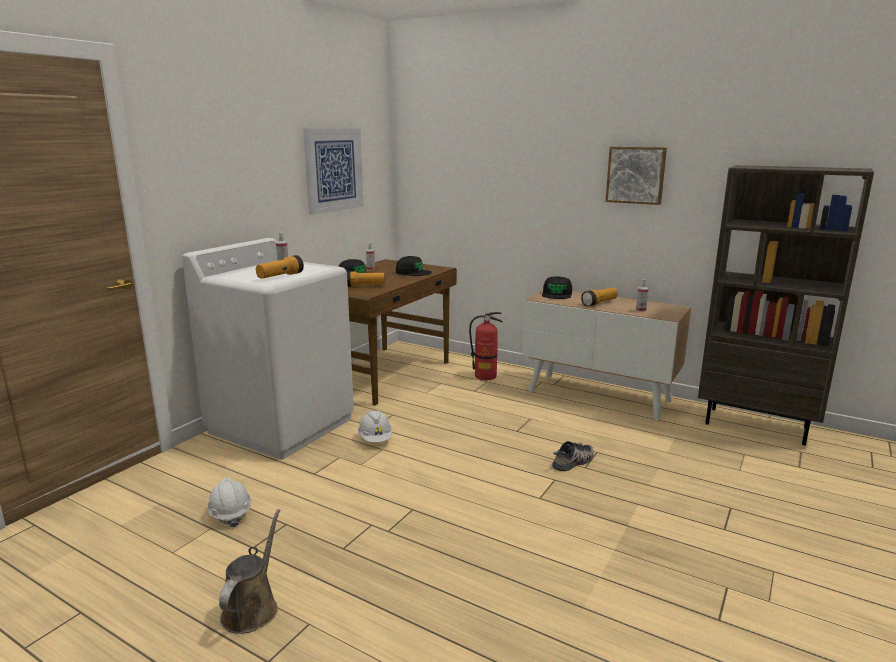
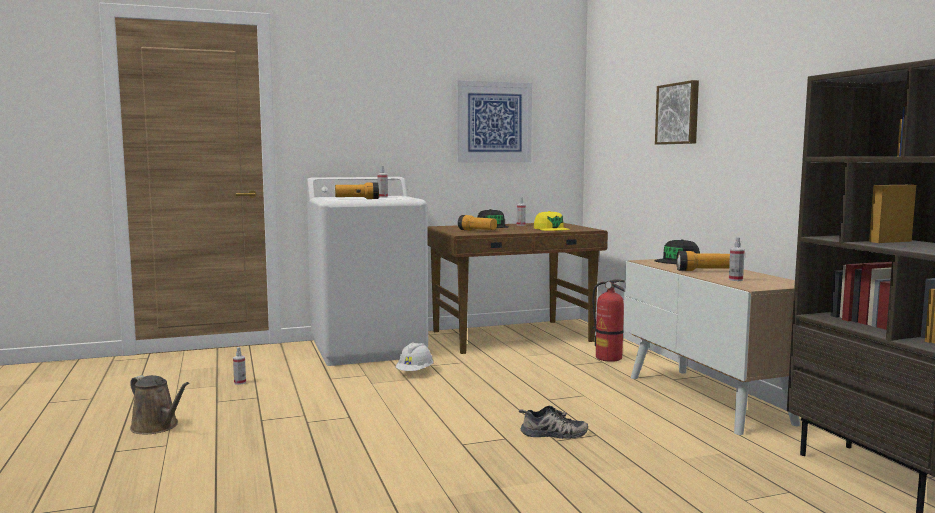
camera: 40 degrees right, 10 degrees down
(230, 514) = (240, 382): white hard hat -> spray bottle
(252, 608) = (157, 427): brown watering can -> brown watering can turned 75 degrees clockwise
(413, 272) = (551, 229): black cap -> yellow cap
(636, 175) = (771, 108): picture -> picture (678, 113)

